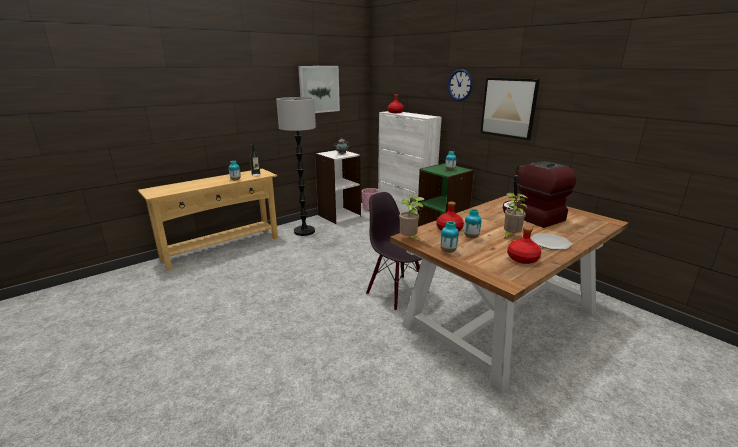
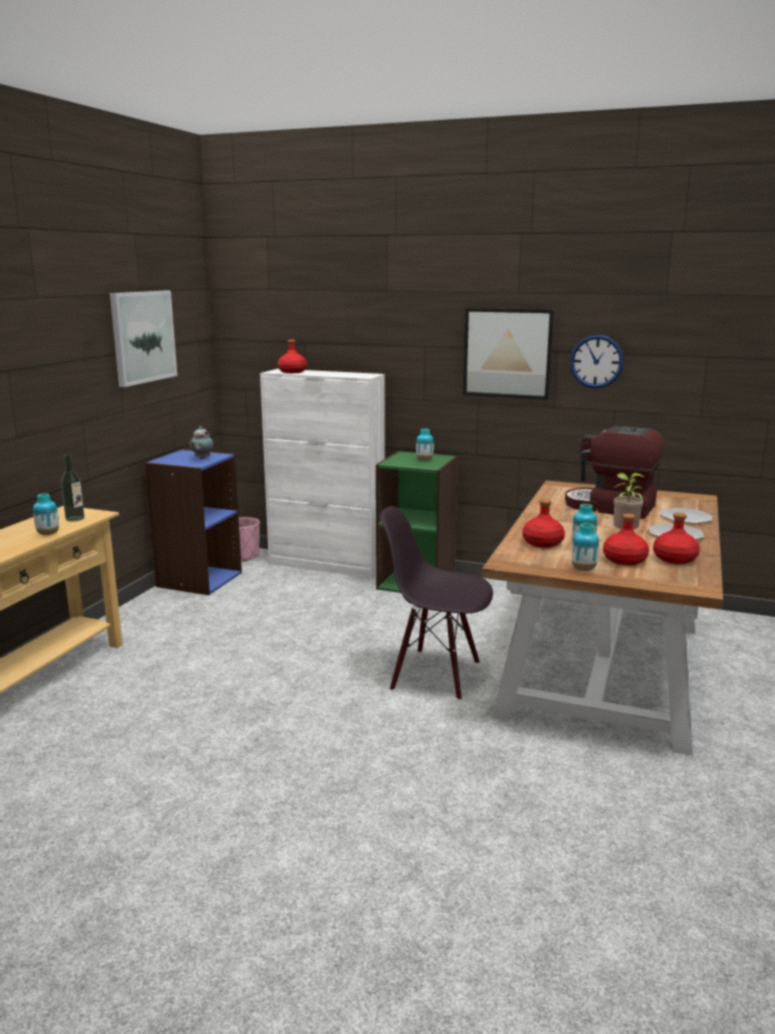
camera: 30 degrees left, 5 degrees down
(304, 231) = (163, 621): floor lamp -> none
(339, 215) = (198, 579): white bookcase -> blue bookcase
(409, 239) = (514, 566): potted plant -> none
(460, 85) = (416, 320): wall clock -> wall clock (596, 361)
(485, 251) = (624, 560): none -> red bottle
(577, 233) = (686, 517): none -> plate

